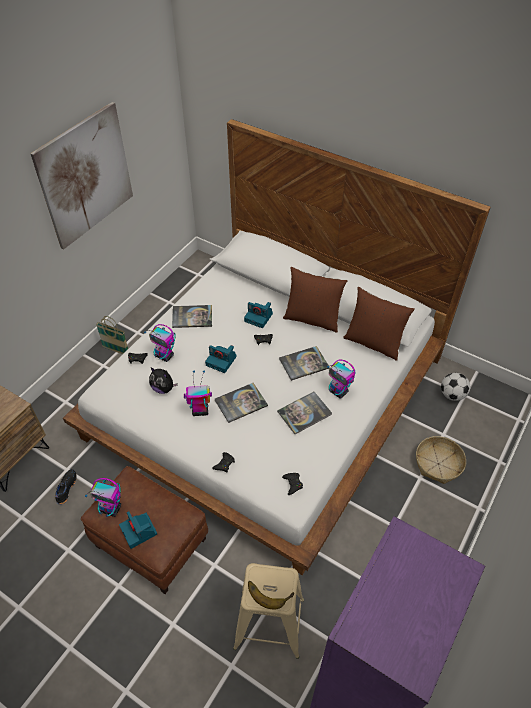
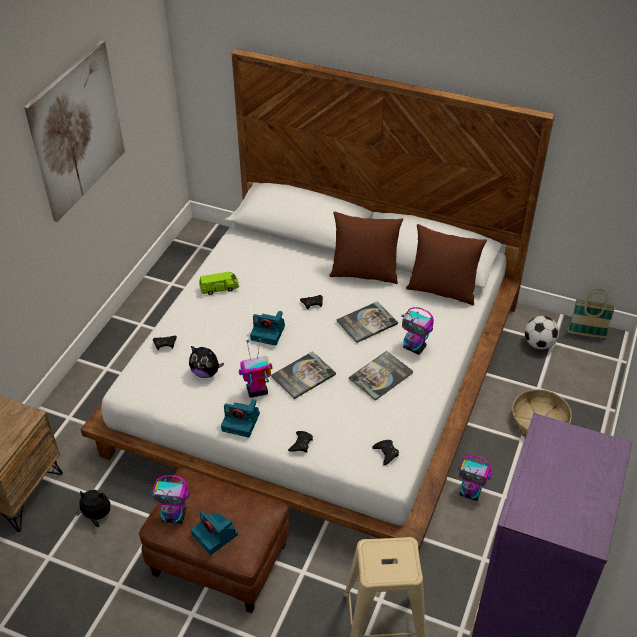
camera: 10 degrees left, 5 degrees down
(66, 488) = (97, 516): black shoe -> plush toy
(116, 350) = (118, 348): basket -> basket (586, 334)
(165, 356) = (198, 336): toy robot -> toy robot (470, 493)
(192, 317) = (219, 288): book -> green toy car
(259, 317) = (301, 279): camera -> camera (242, 422)
(269, 591) = (389, 564): banana -> none

